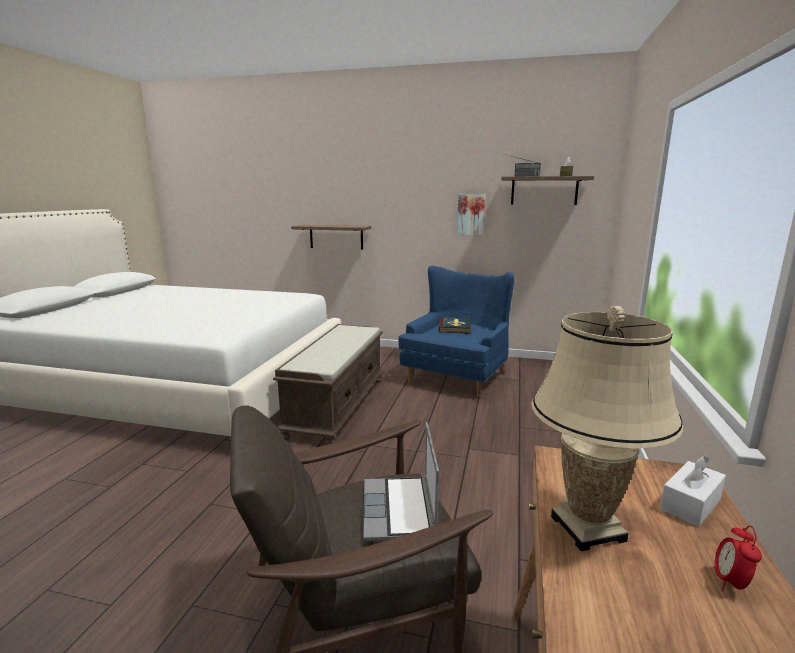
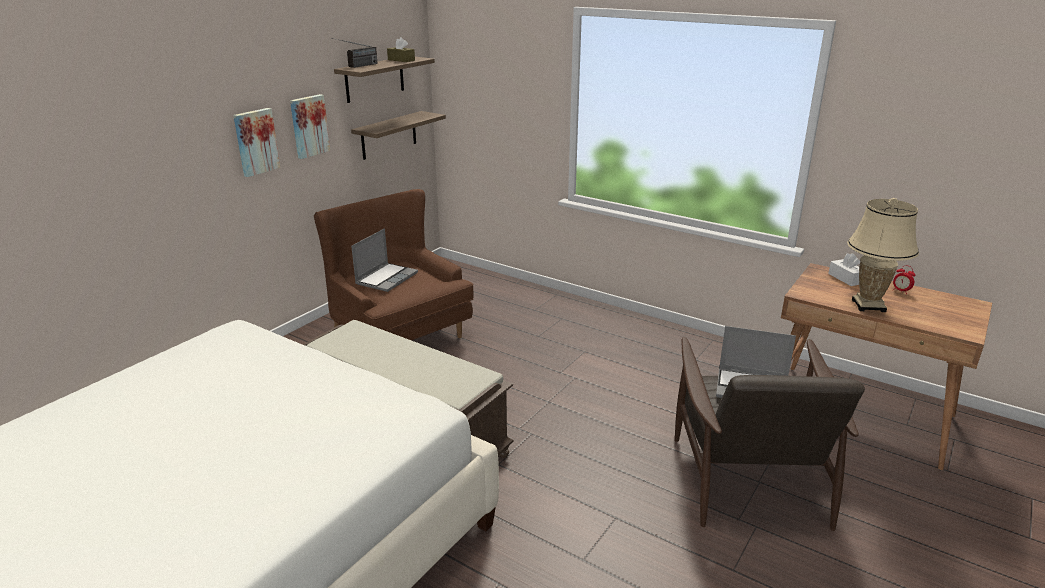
camera: 70 degrees left, 10 degrees up
(336, 237) = (117, 219): shelf -> shelf (389, 135)
(426, 215) = (255, 141): none -> picture
(455, 327) = (386, 278): book -> laptop
(459, 375) = (396, 333): blue armchair -> brown armchair

